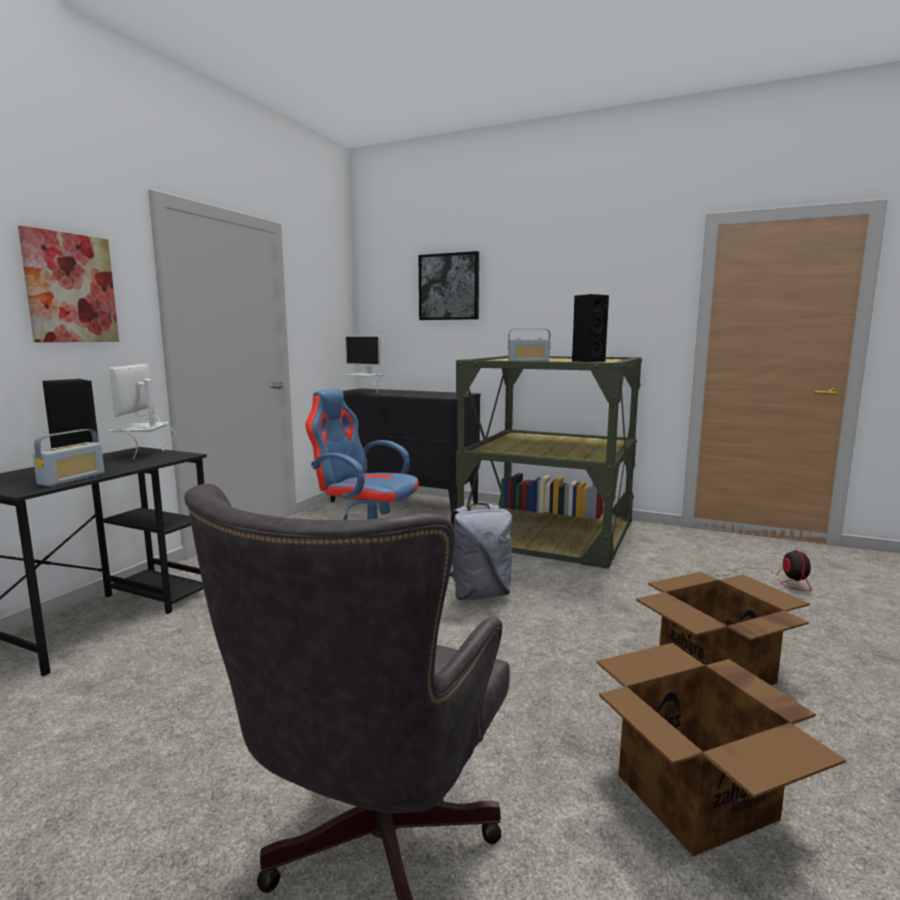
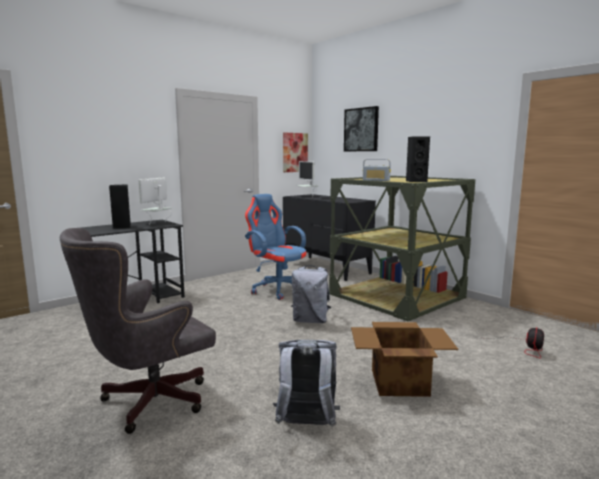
camera: 25 degrees right, 0 degrees up
(70, 288) = (131, 140): picture -> picture (295, 152)
(72, 479) = (113, 230): radio -> none
(696, 798) = (306, 426): cardboard box -> grey backpack

